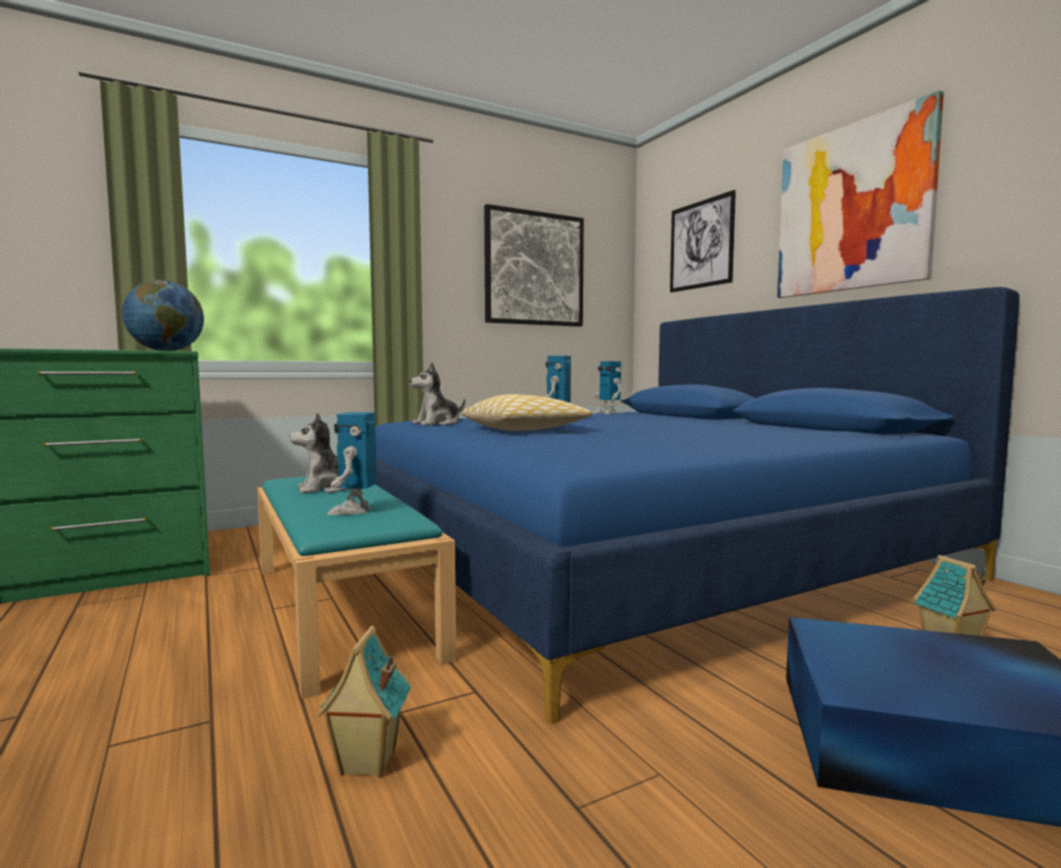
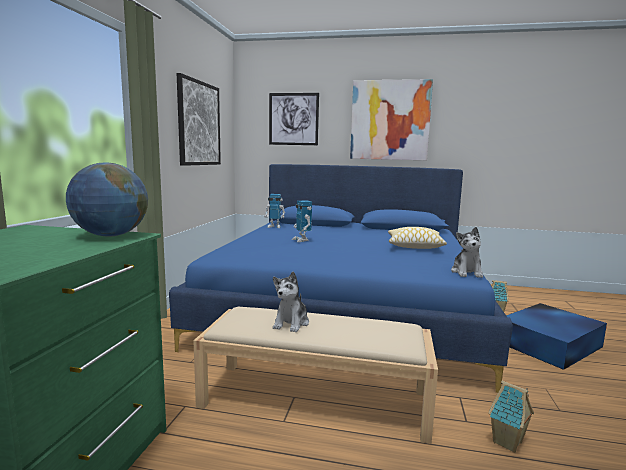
camera: 50 degrees left, 5 degrees up
(342, 608) = (317, 398): turquoise bench -> beige bench
(354, 511) = (372, 331): toy robot -> none
(437, 423) = (258, 256): plush toy -> plush toy (467, 272)
(524, 429) = (328, 253): pillow -> pillow (414, 246)

